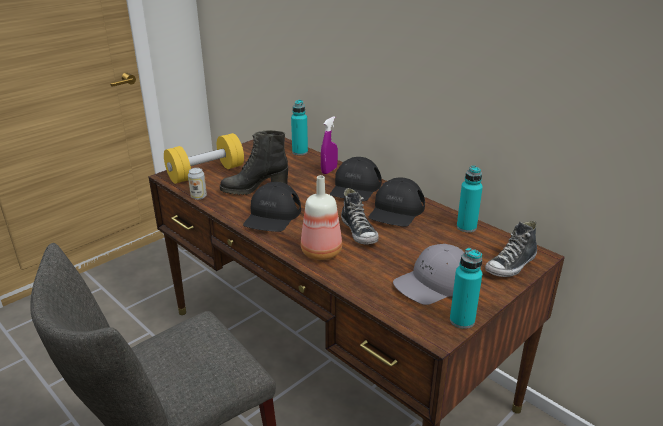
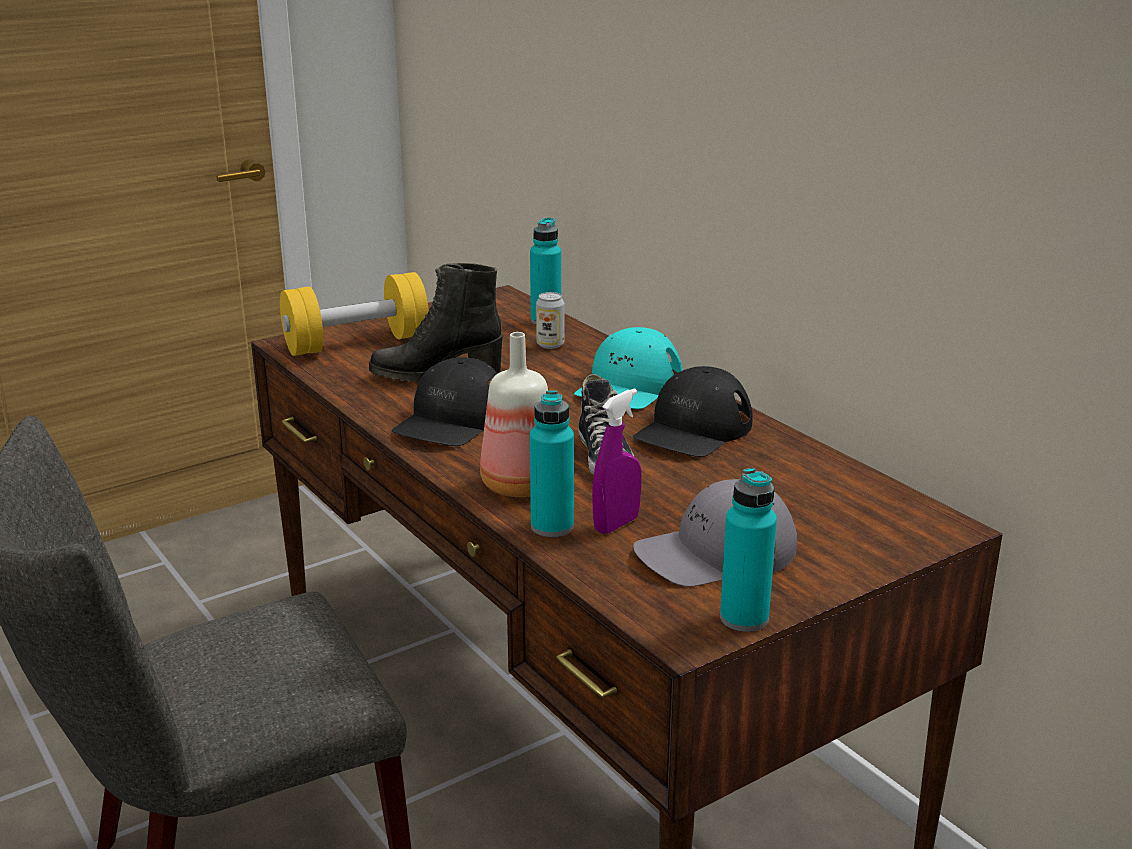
camera: 10 degrees right, 5 degrees down
(198, 196) = (329, 380): can -> can (550, 345)
(329, 170) = (589, 355): purple spray bottle -> purple spray bottle (616, 524)
(355, 187) = (629, 386): black cap -> turquoise cap
(466, 227) = (821, 468): turquoise bottle -> turquoise bottle (552, 526)
(511, 265) = (883, 538): shoe -> none

